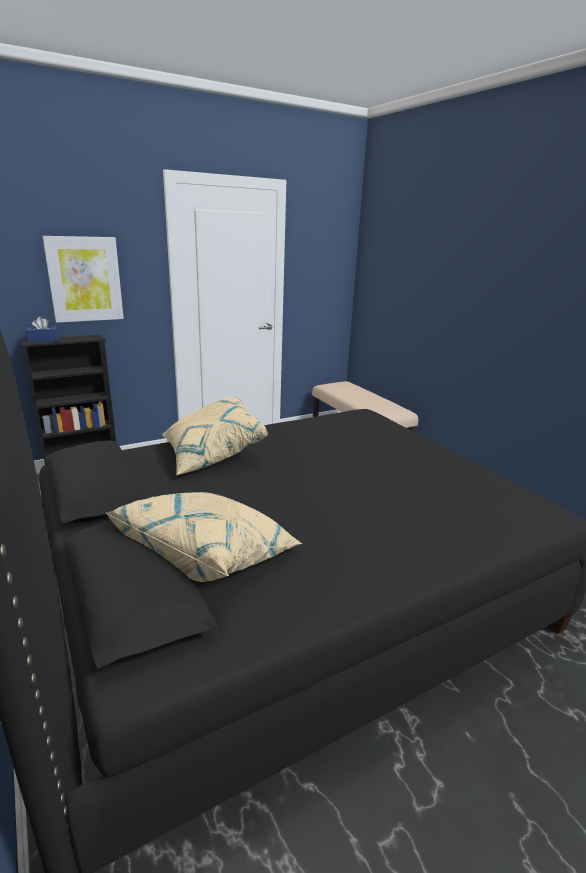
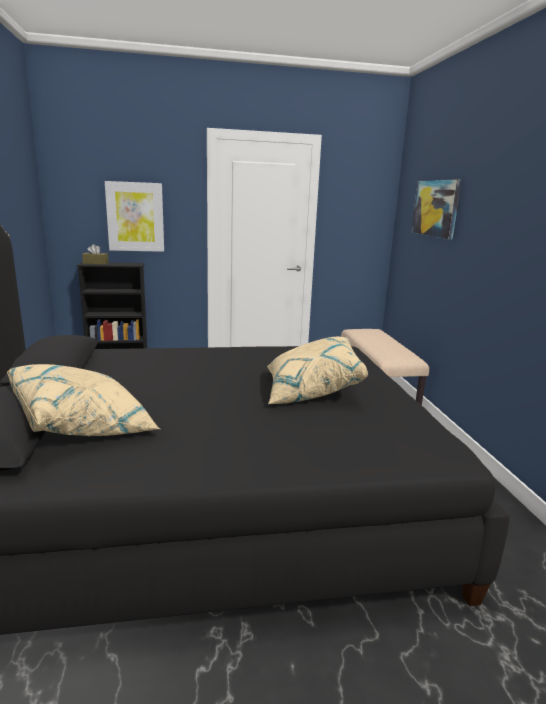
camera: 20 degrees right, 5 degrees down
(43, 340) = (95, 263): blue tissue box -> brown tissue box
(211, 454) = (169, 360): beige pillow -> beige pillow (310, 391)
(414, 261) = (436, 208): none -> picture

